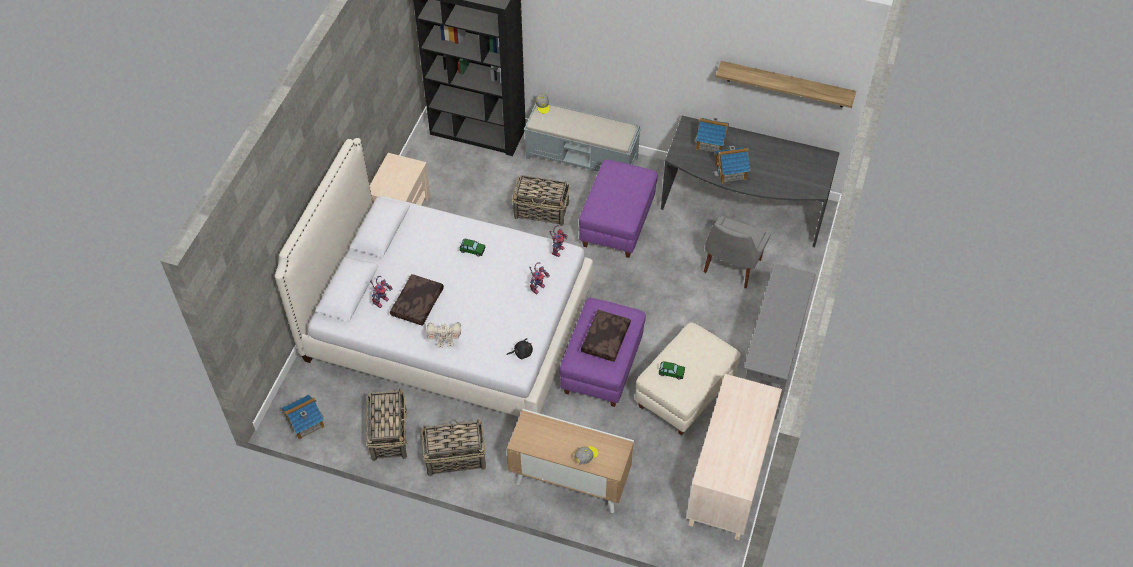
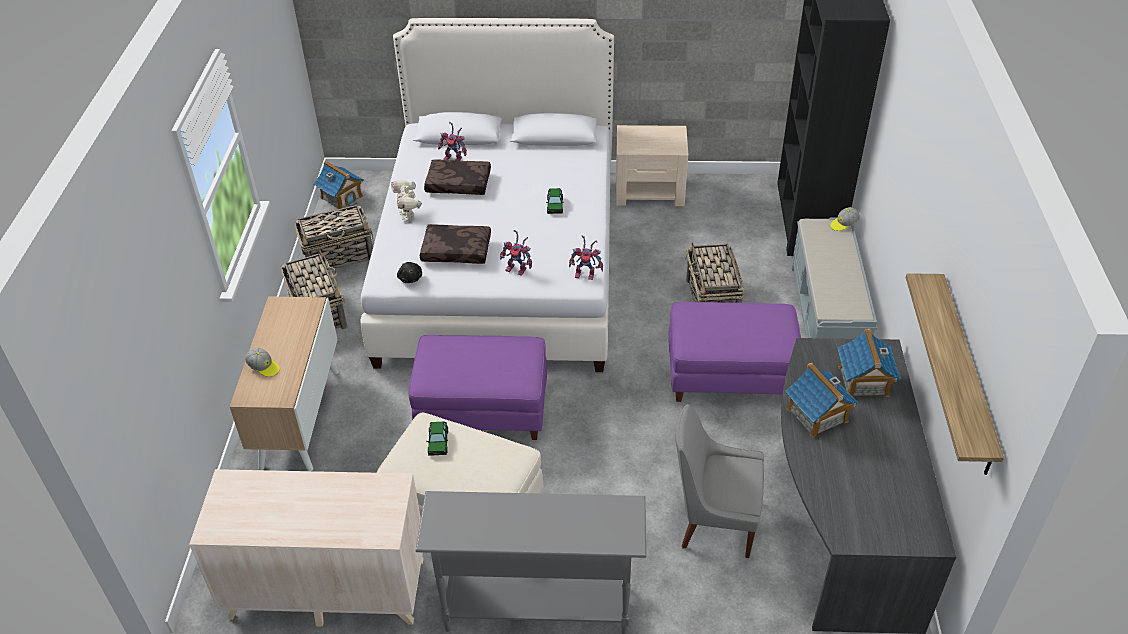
camera: 75 degrees right, 10 degrees down
(605, 339) = (476, 363): brown pillow -> brown pillow (457, 250)

